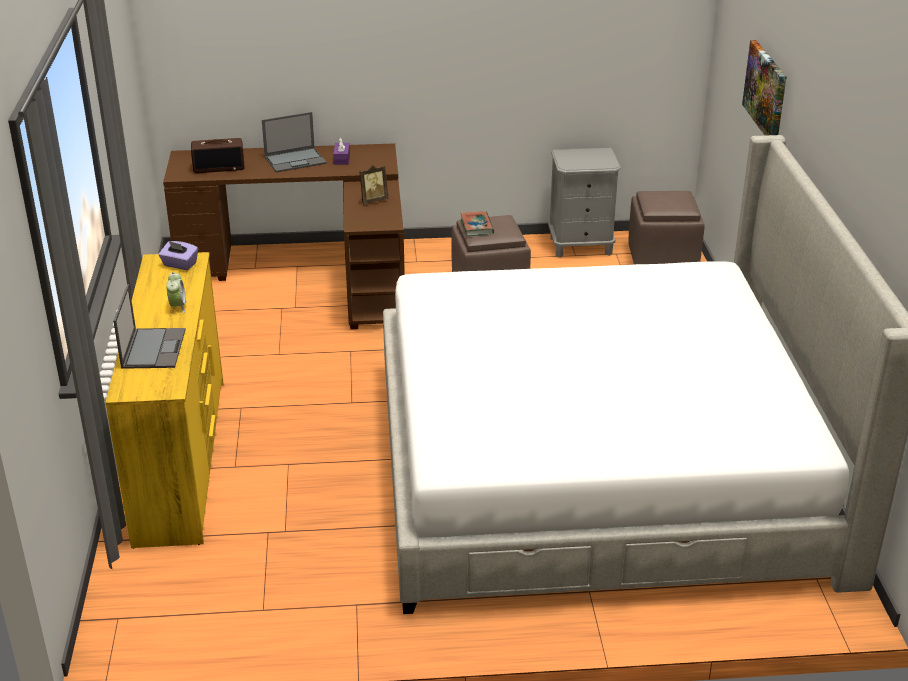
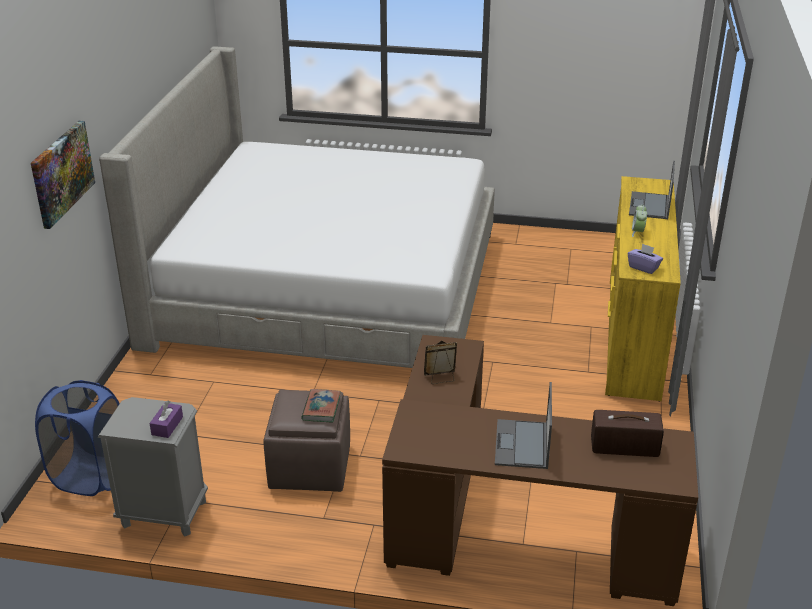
camera: 165 degrees left, 0 degrees up
(296, 160) = (522, 445): laptop -> laptop turned 75 degrees counterclockwise
(342, 159) = (462, 437): purple tissue box -> purple tissue box (167, 426)
(663, 258) = (90, 476): brown ottoman -> blue laundry basket

